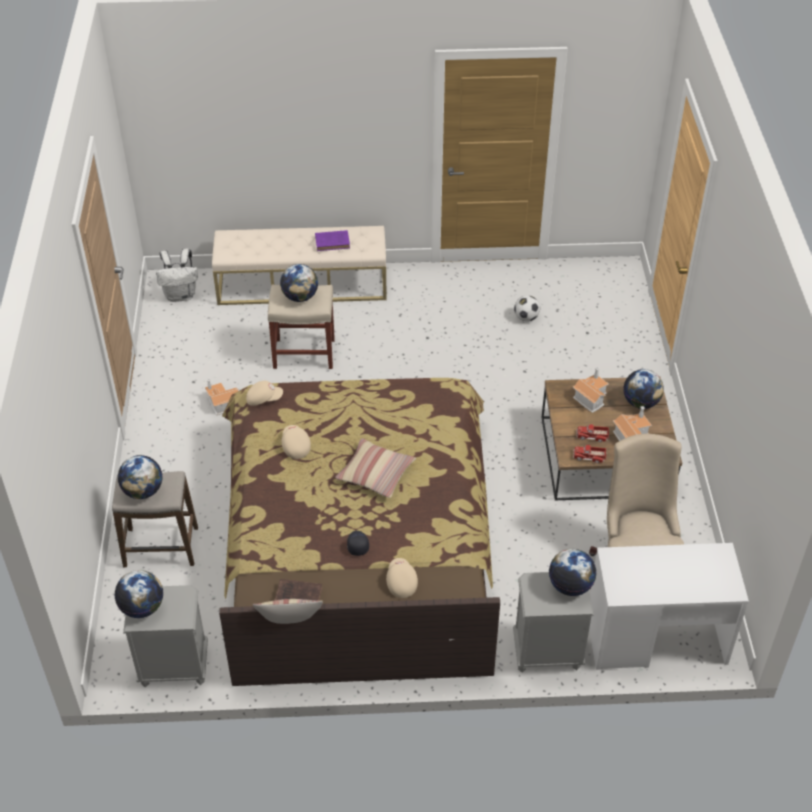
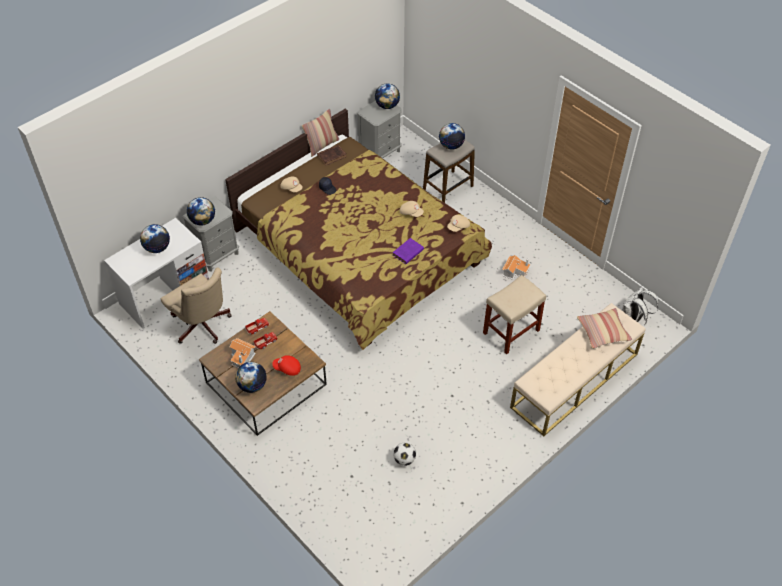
camera: 140 degrees right, 5 degrees up
(300, 297) = (516, 295): globe -> globe (157, 248)
(333, 242) = (560, 368): purple book -> purple book (407, 253)
(375, 474) = (355, 224): pillow -> pillow (603, 332)
(590, 397) = (287, 369): toy house -> red cap

